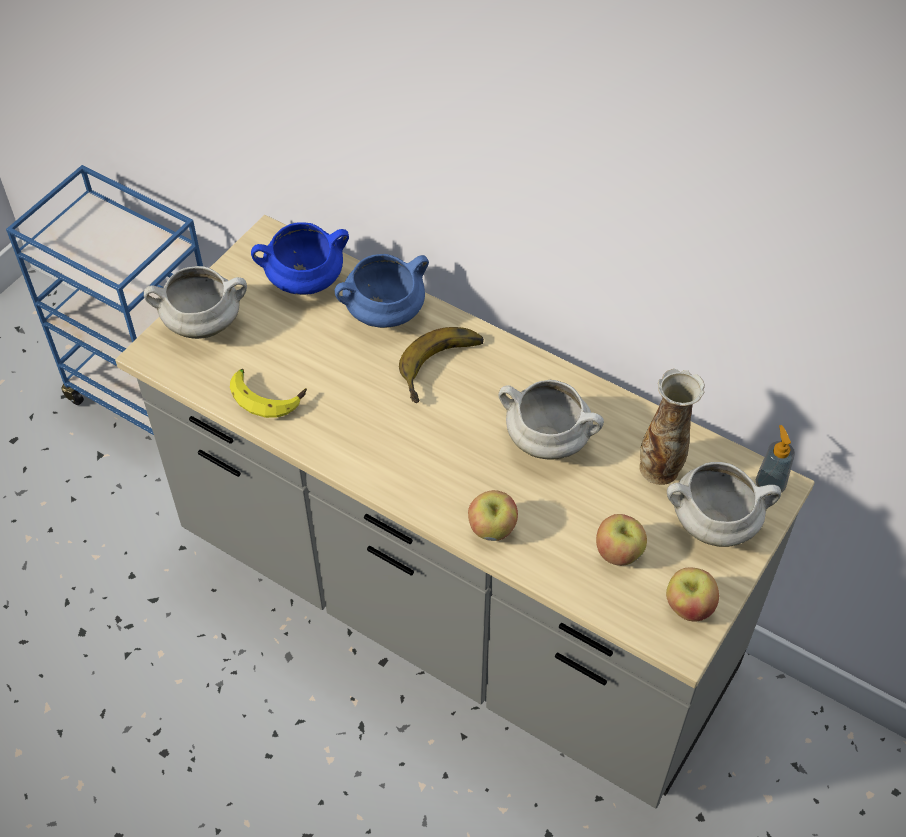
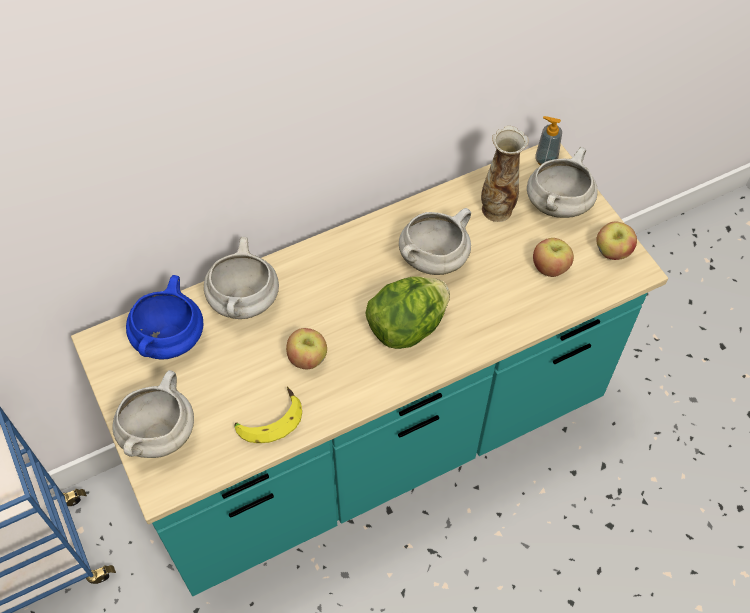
camera: 60 degrees left, 5 degrees up
(384, 314) = (245, 302): blue cooking pot -> white cooking pot
(445, 369) = (326, 288): banana -> none
(446, 455) = (406, 326): none -> lettuce
(453, 608) = (375, 442): grey counter -> turquoise counter
(492, 529) = (488, 329): apple -> apple (307, 358)

